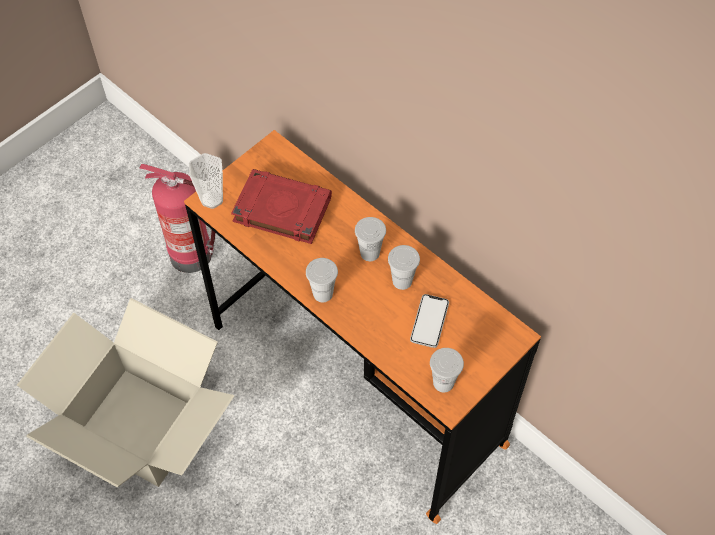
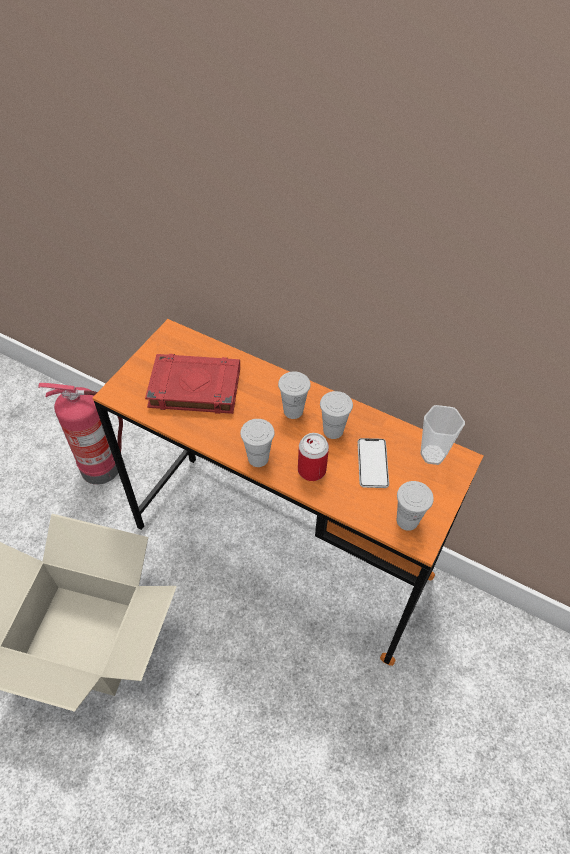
camera: 15 degrees left, 5 degrees down
(212, 199) = (121, 391): cup -> cup (432, 455)
(369, 315) = (311, 470): none -> can

